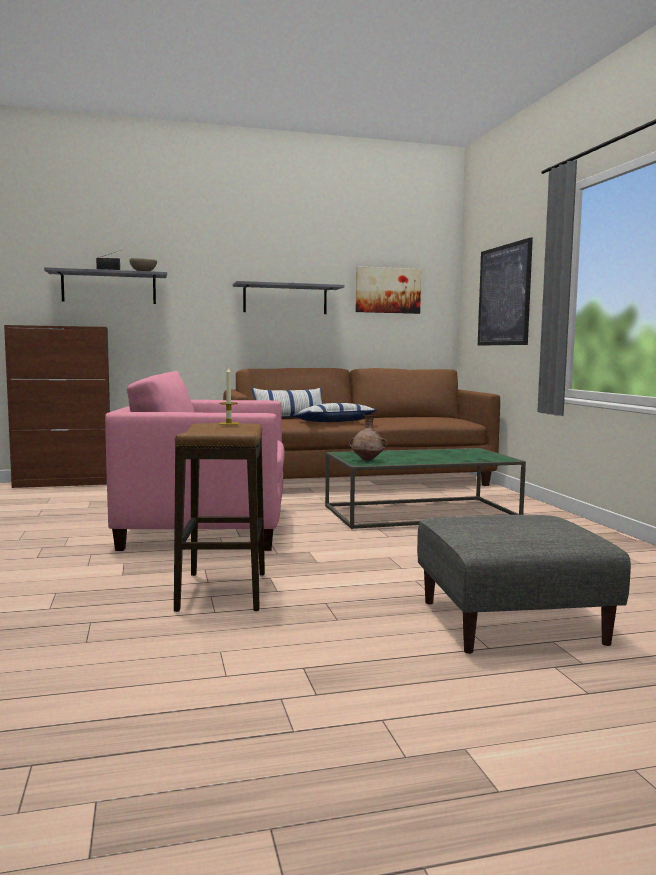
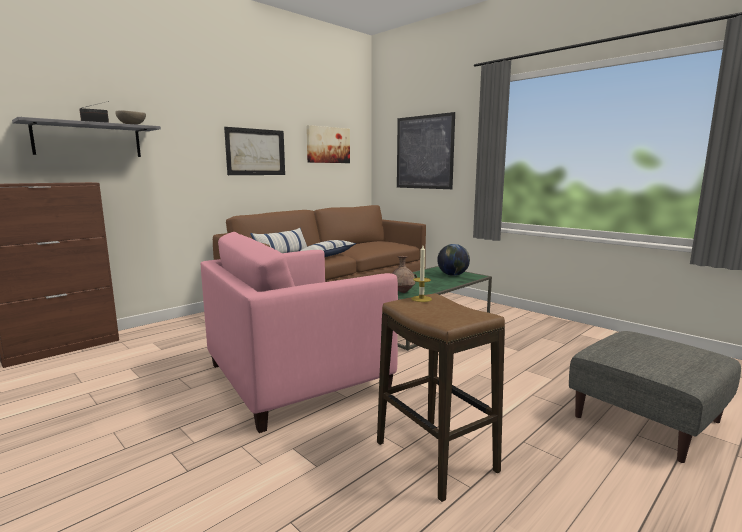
camera: 30 degrees left, 5 degrees up
(285, 299) = (255, 152): grey shelf -> picture
(474, 455) = (453, 275): none -> globe

